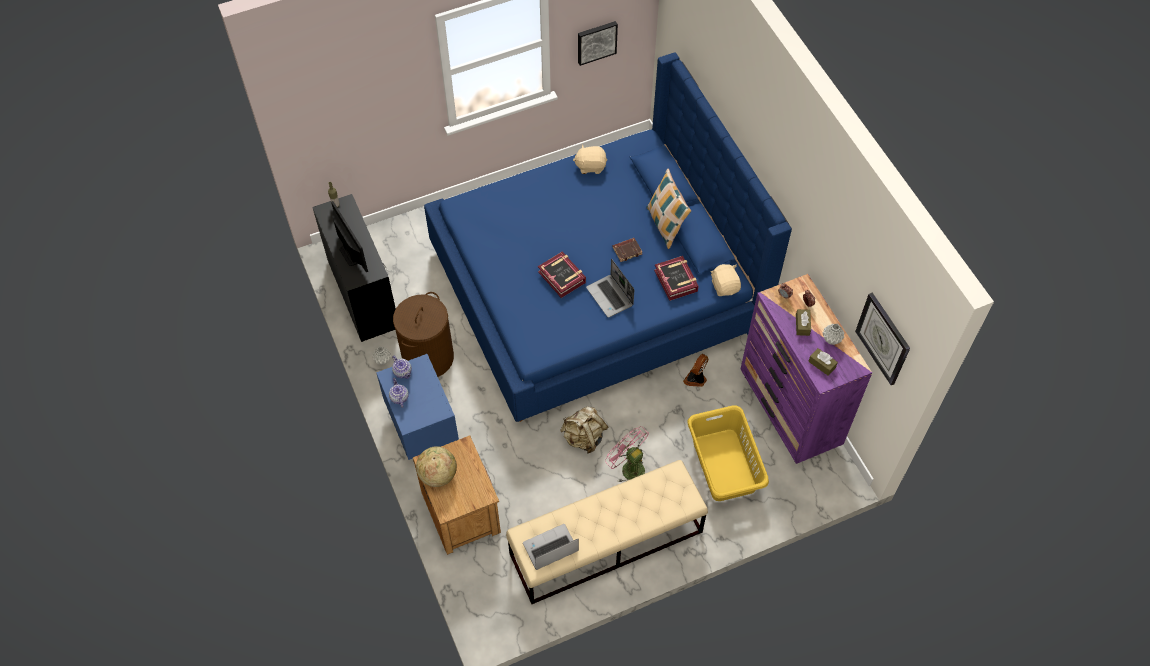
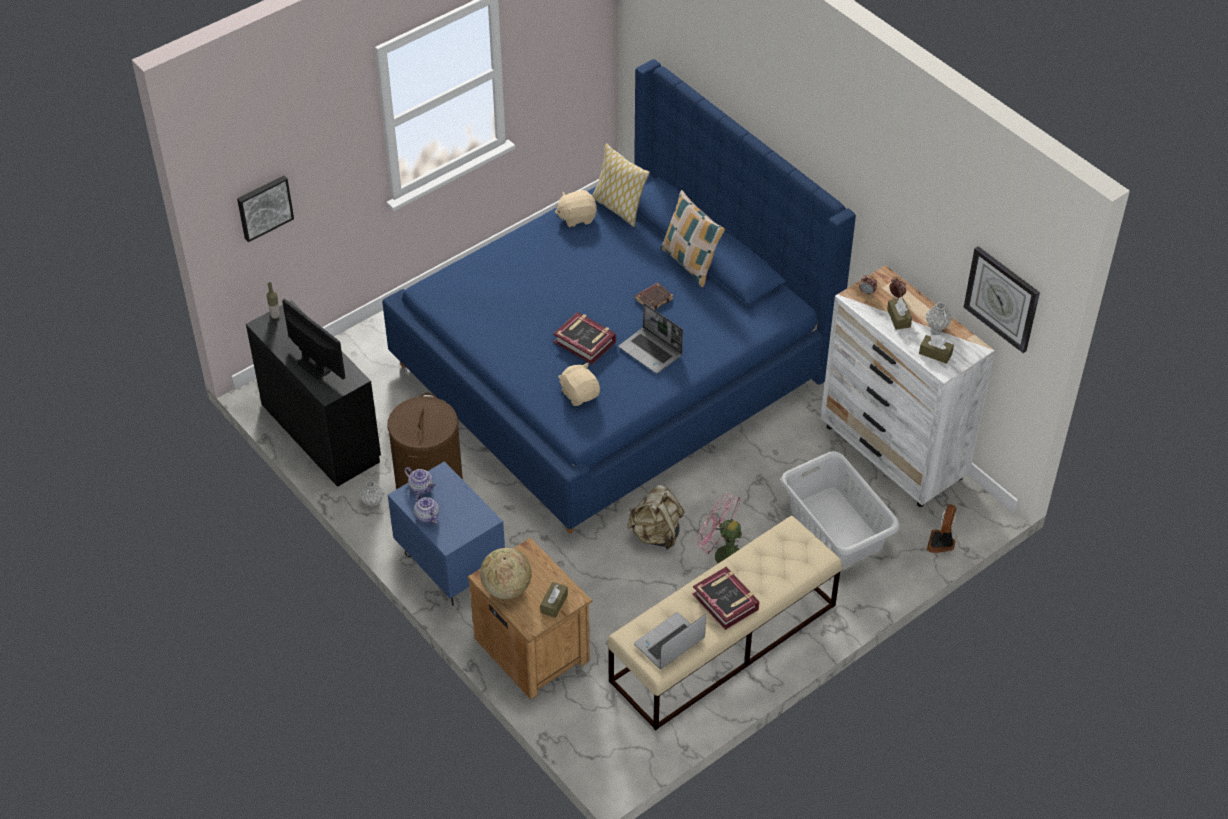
camera: 15 degrees left, 10 degrees down
(469, 497) = (554, 603): none -> brown tissue box
(596, 41) = (553, 67): picture -> picture (264, 207)
(626, 164) = (619, 208): none -> pillow
(676, 281) = (724, 319): book -> book (726, 602)
(696, 379) = (770, 442): fan -> fan (941, 543)
(723, 465) = (835, 528): yellow laundry basket -> grey laundry basket
(725, 286) = (783, 314): beige plush toy -> beige plush toy (580, 394)
(789, 411) = (893, 453): purple dresser -> white dresser

